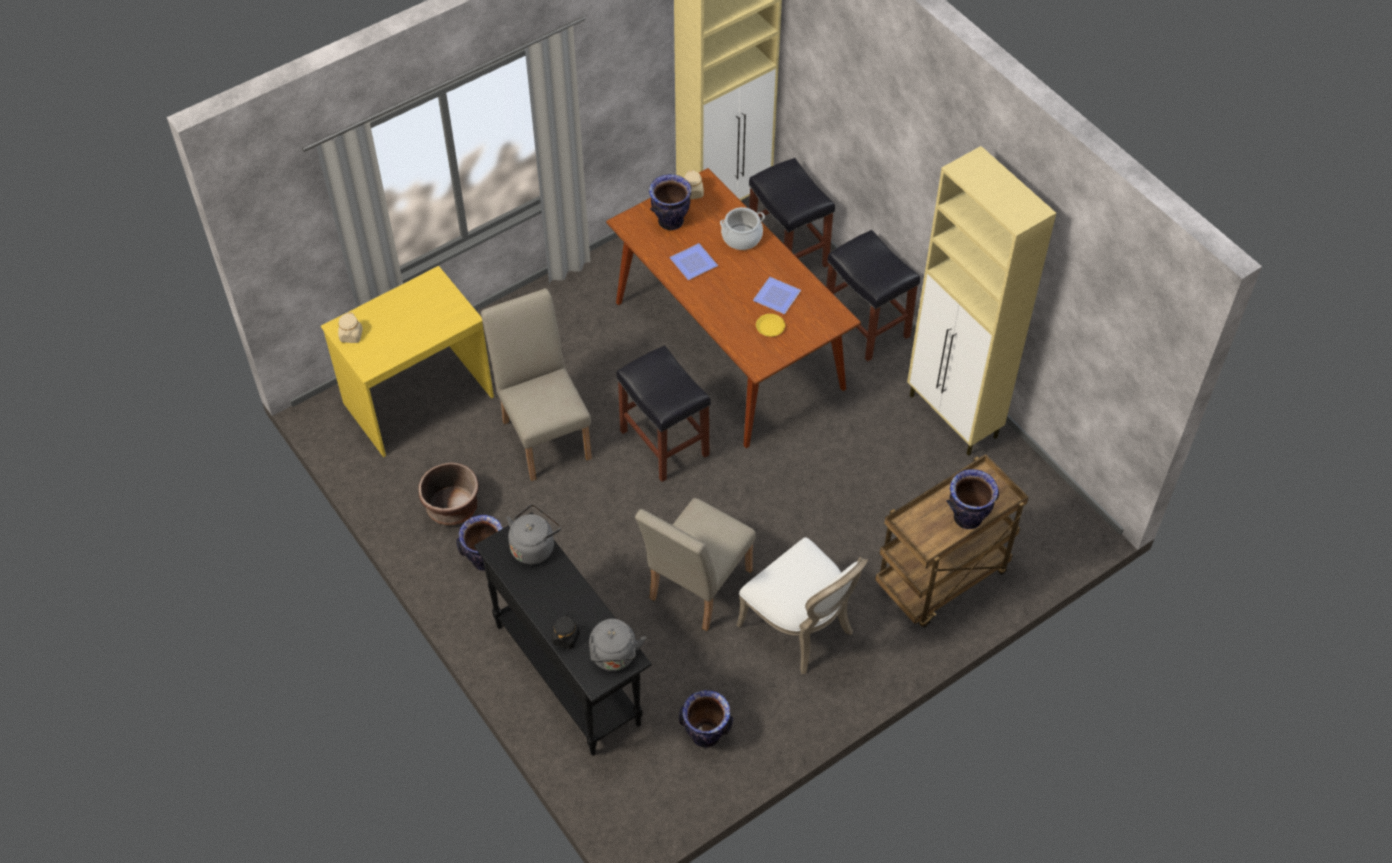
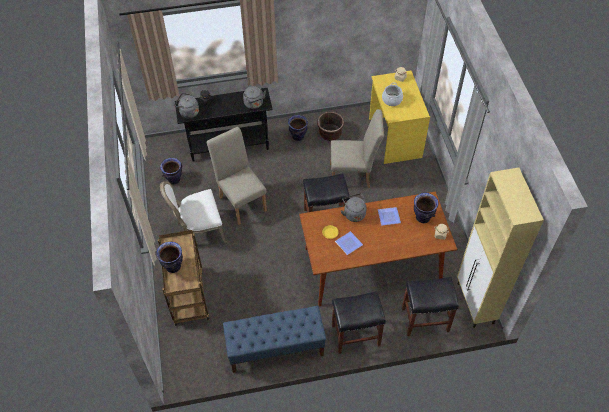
camera: 115 degrees right, 0 degrees up
(712, 309) = (353, 213): none -> grey kettle
(742, 237) = (397, 244): cooking pot -> cooking pot (391, 100)
(953, 417) = (275, 349): beige cabinet -> blue bench

